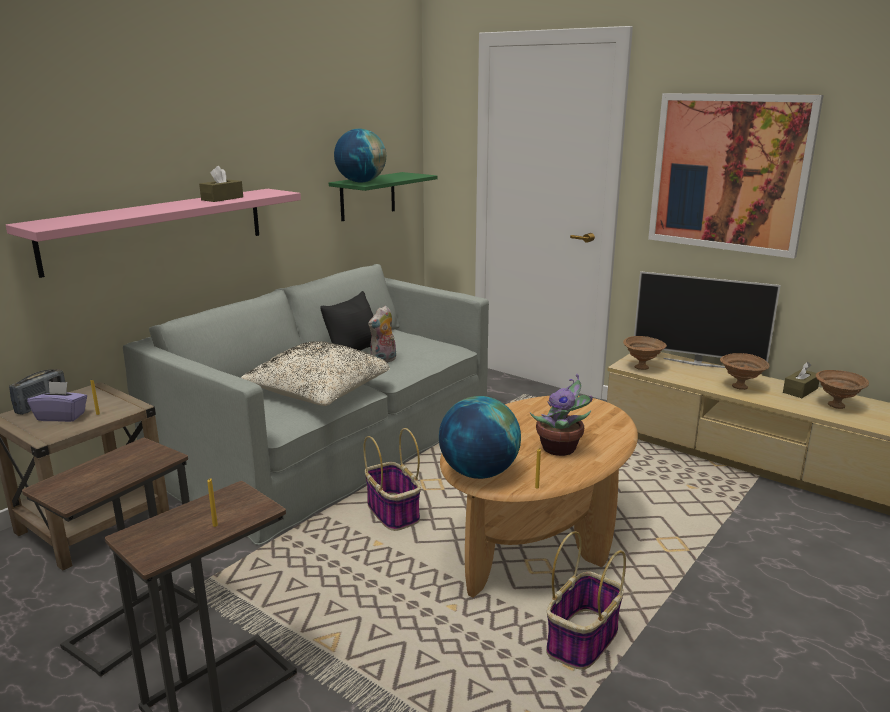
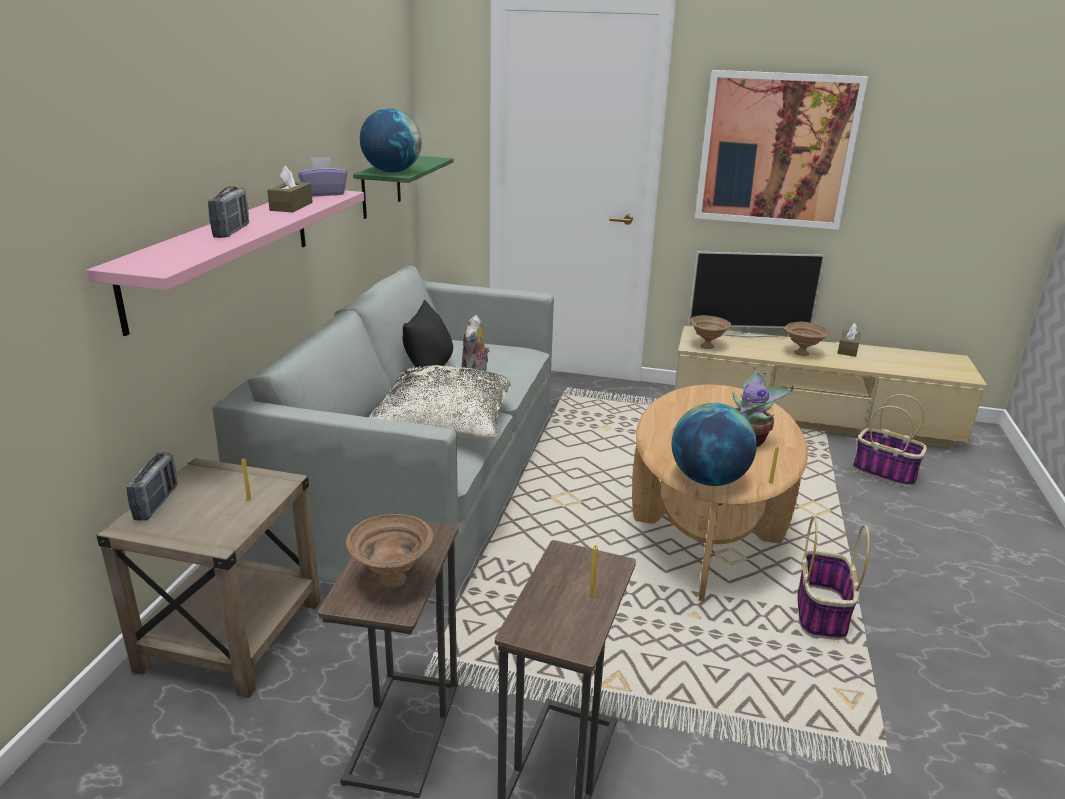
camera: 25 degrees left, 5 degrees up
(61, 416) = (205, 512): purple tissue box -> purple tissue box (324, 193)
(143, 210) = (232, 231): none -> radio
(393, 512) = (555, 537): basket -> basket (885, 473)
(837, 406) = (886, 359): brown bowl -> brown bowl (393, 582)

